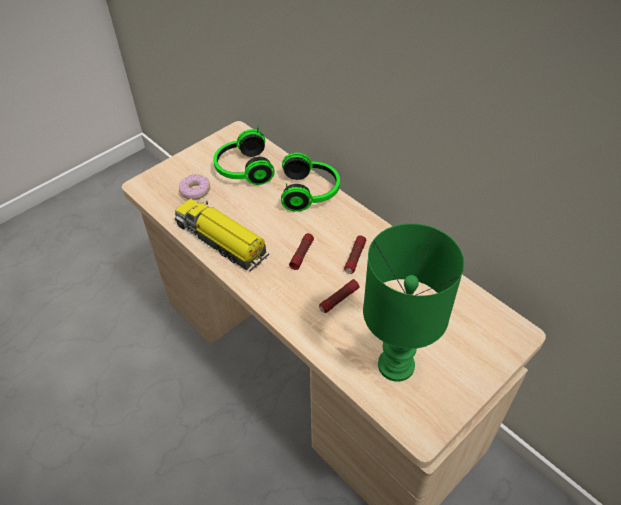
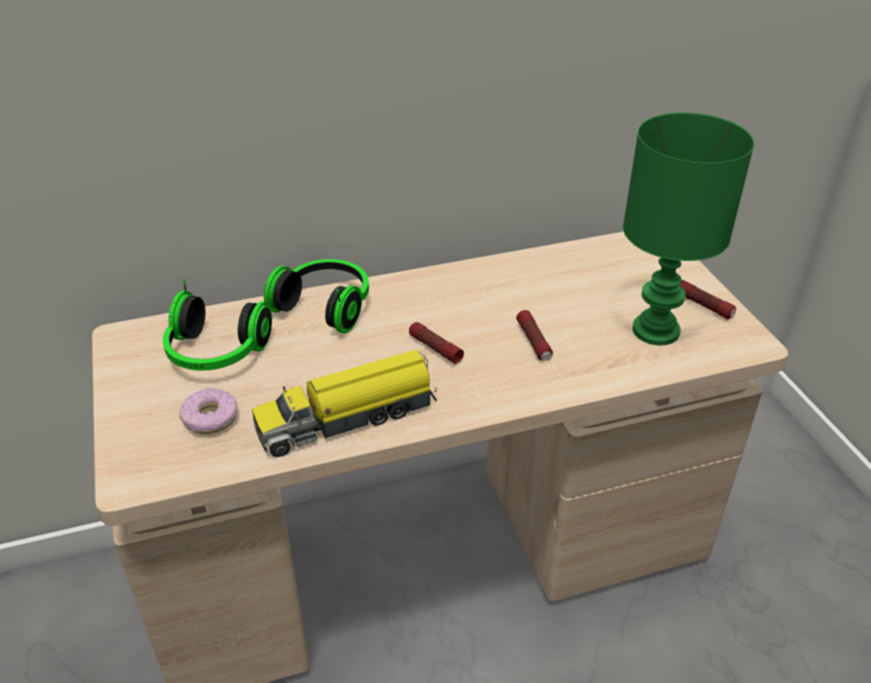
camera: 65 degrees left, 10 degrees down
(355, 258) = (474, 307): flashlight -> flashlight (704, 306)

